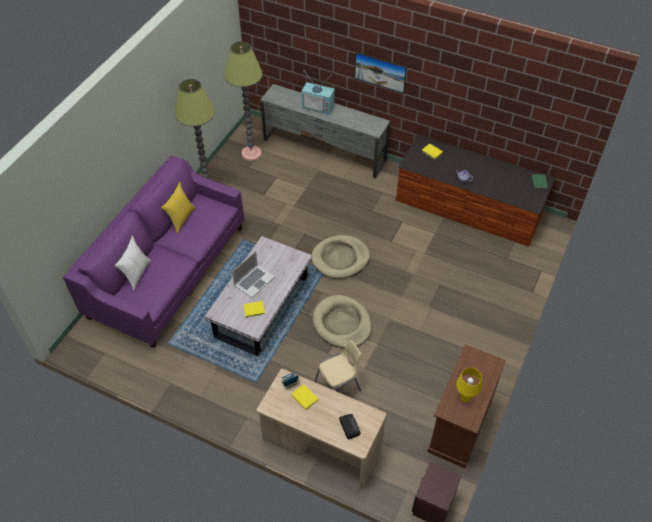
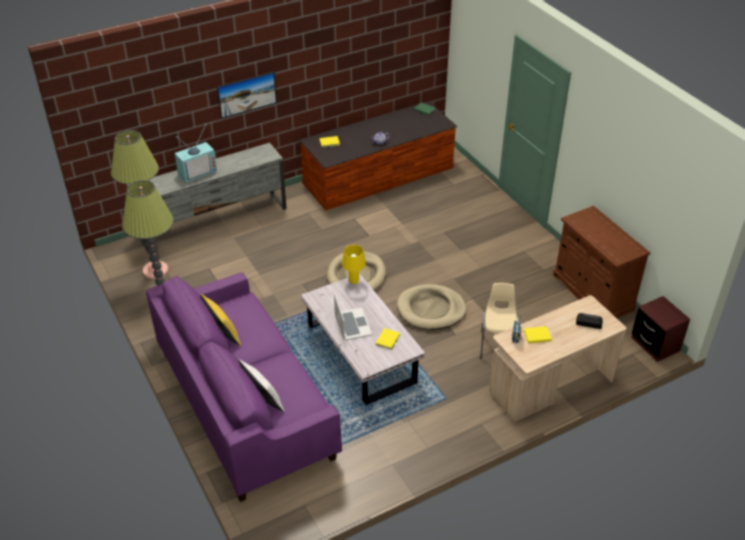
camera: 55 degrees left, 10 degrees down
(465, 398) = (613, 242): yellow table lamp -> yellow table lamp (354, 281)

